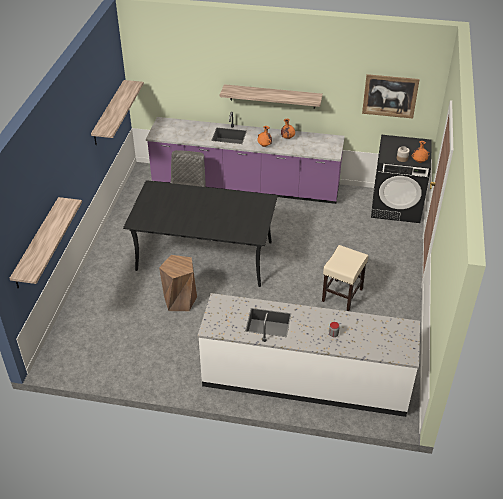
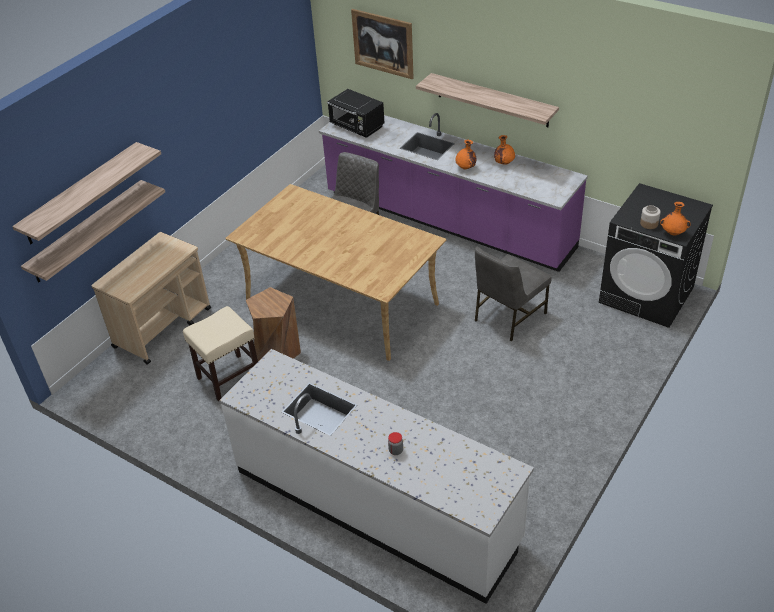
camera: 25 degrees right, 0 degrees up
(85, 305) = (163, 327): none -> beige cart
(109, 113) = (270, 87): shelf -> shelf (81, 193)
(172, 131) = (357, 127): none -> black microwave
(205, 255) = (342, 301): black dining table -> beige dining table
(320, 239) = (508, 317): none -> grey chair
(342, 295) = (494, 402): beige stool -> beige stool (228, 378)
(390, 96) = (654, 126): picture -> picture (383, 43)

